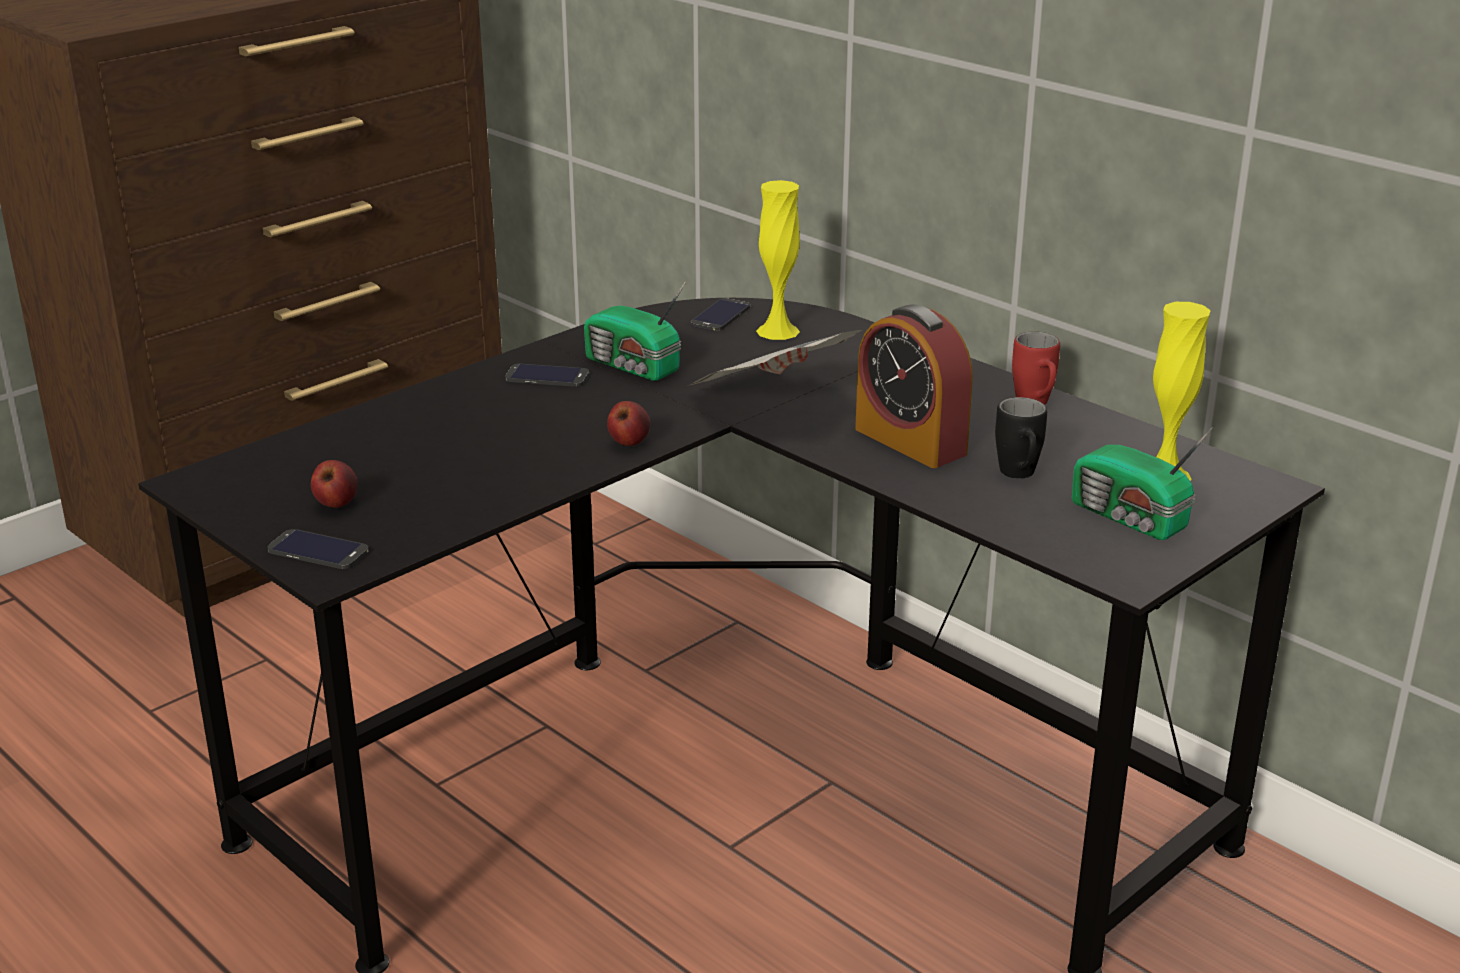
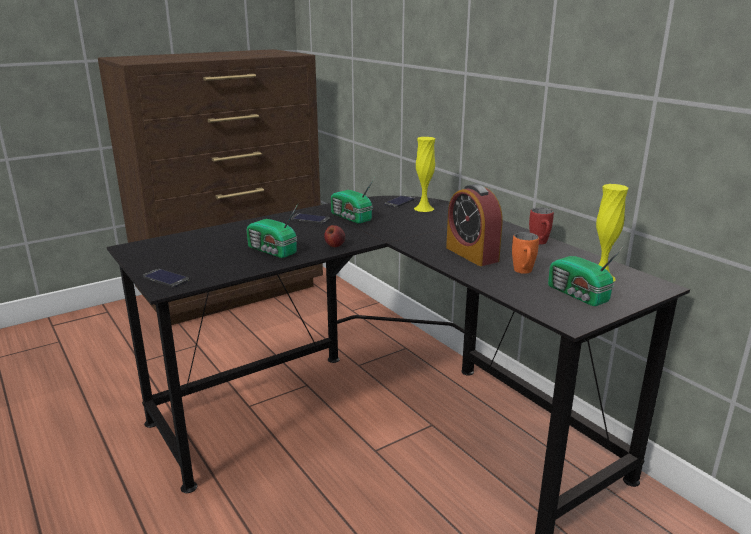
camera: 10 degrees right, 5 degrees down
(336, 504) = (186, 260): apple -> none
(504, 465) = (272, 251): none -> radio
(772, 401) = (410, 234): newspaper -> none
(1019, 476) = (523, 272): black mug -> orange mug

